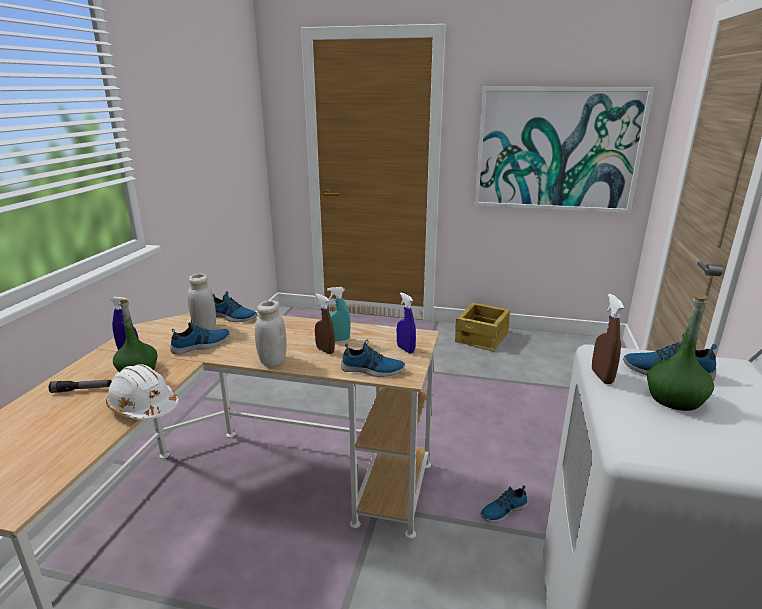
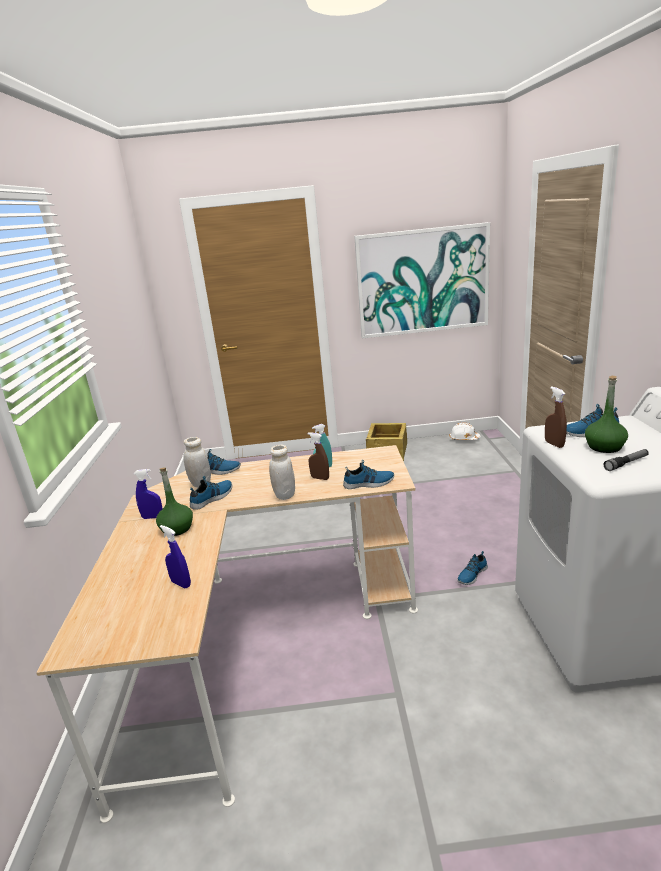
camera: 15 degrees left, 0 degrees up
(82, 390) = (143, 553): flashlight -> flashlight (626, 463)
(144, 406) = (211, 551): white hard hat -> white hard hat (464, 439)
(405, 349) = (382, 463): blue spray bottle -> blue spray bottle (181, 583)

